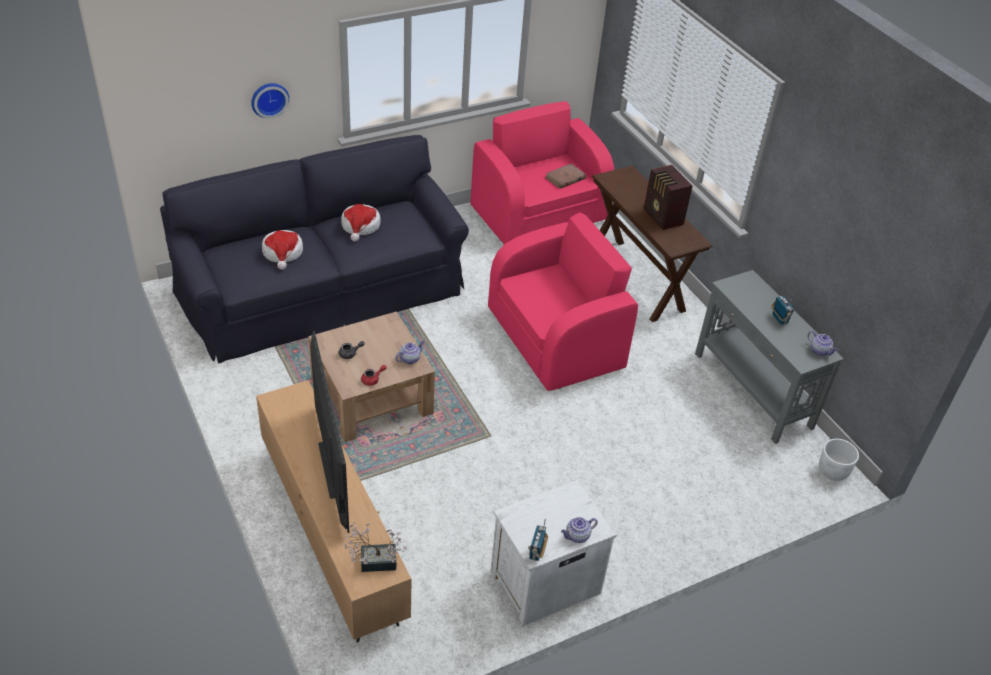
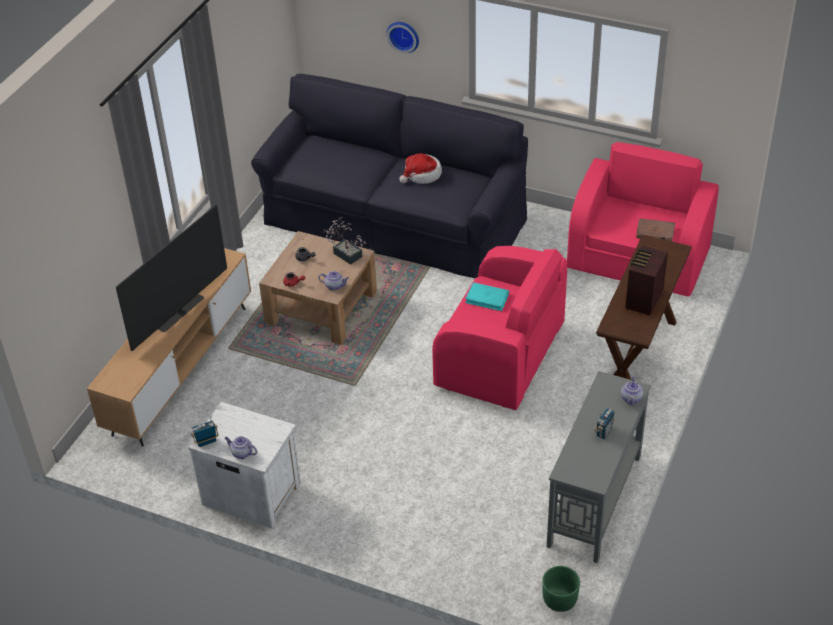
camera: 55 degrees right, 0 degrees up
(283, 253) = (346, 163): hat -> none
(373, 561) = (126, 377): potted plant -> potted plant (345, 253)
(534, 291) = (487, 298): none -> turquoise book
(820, 351) = (594, 475): teapot -> teapot (631, 399)
(832, 471) = (559, 600): white planter -> green planter

